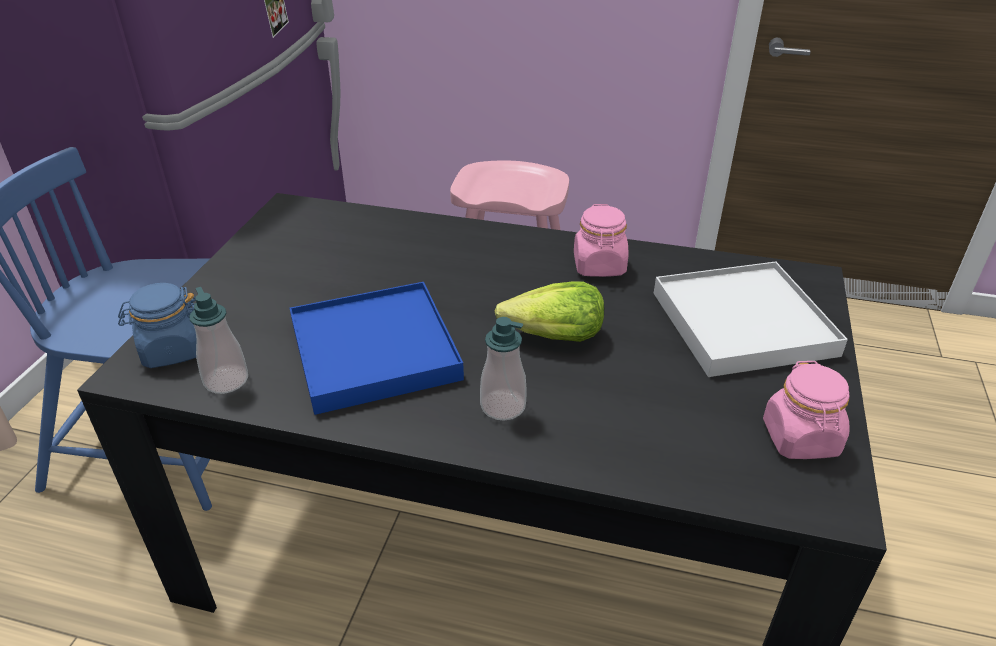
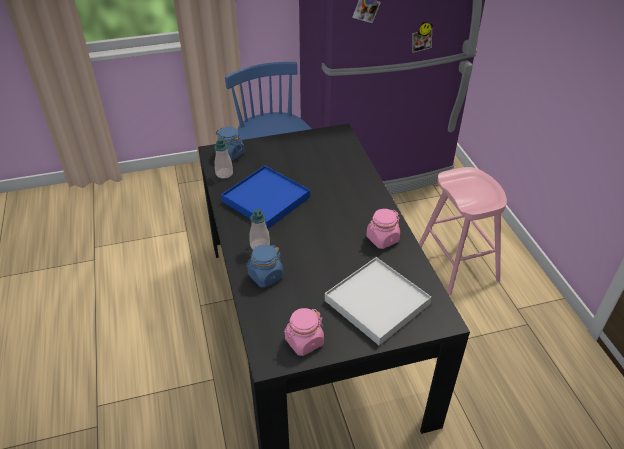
camera: 60 degrees right, 5 degrees up
(554, 336) = (315, 244): lettuce -> none
(597, 429) = (265, 276): none -> blue jar

